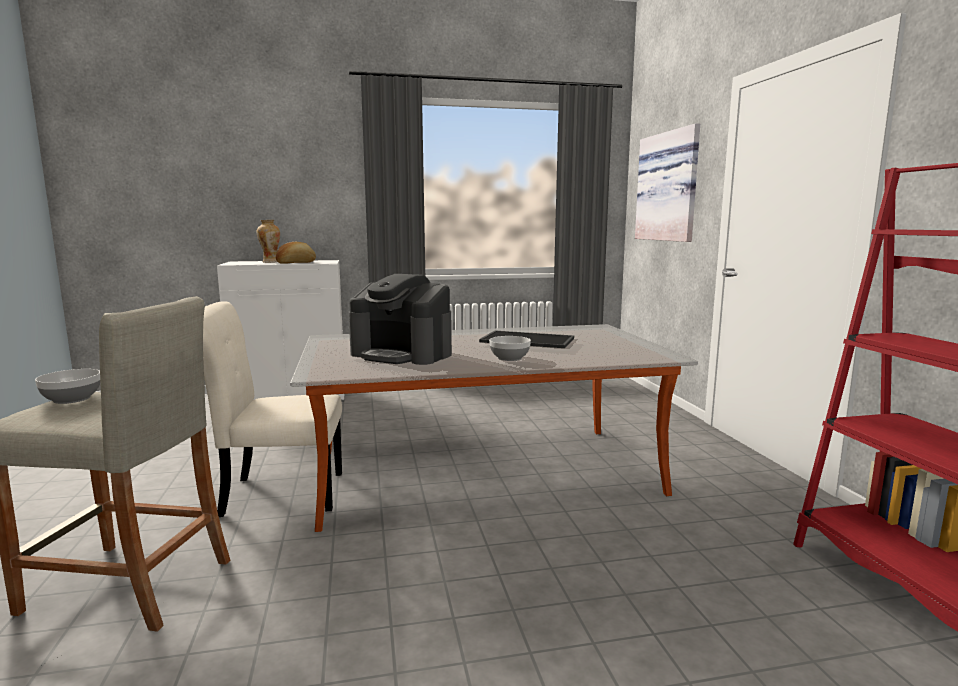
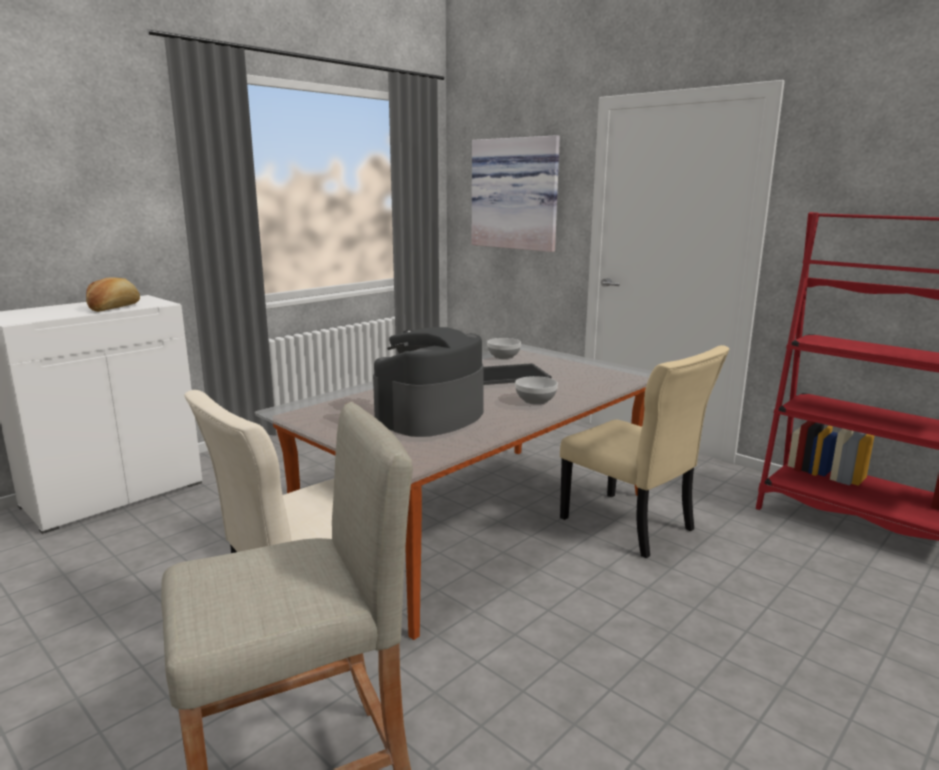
camera: 35 degrees left, 5 degrees up
(71, 399) = (208, 579): bowl -> bowl (503, 356)
(270, 262) = (63, 309): vase -> none
(402, 354) = (430, 416): coffee machine -> coffee machine turned 135 degrees clockwise
(615, 516) = (630, 526): none -> beige chair

